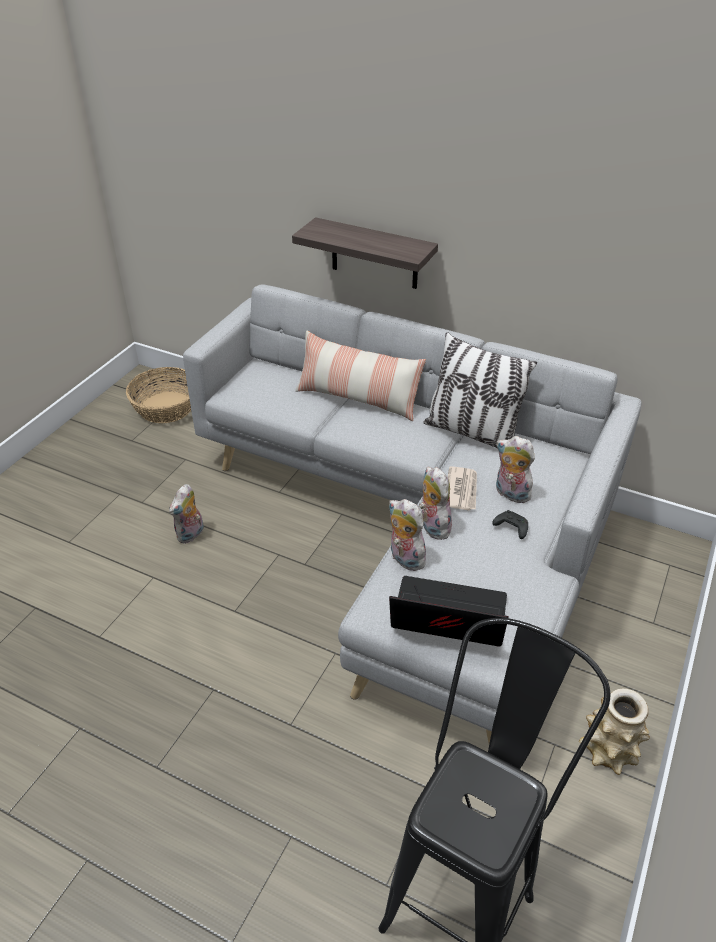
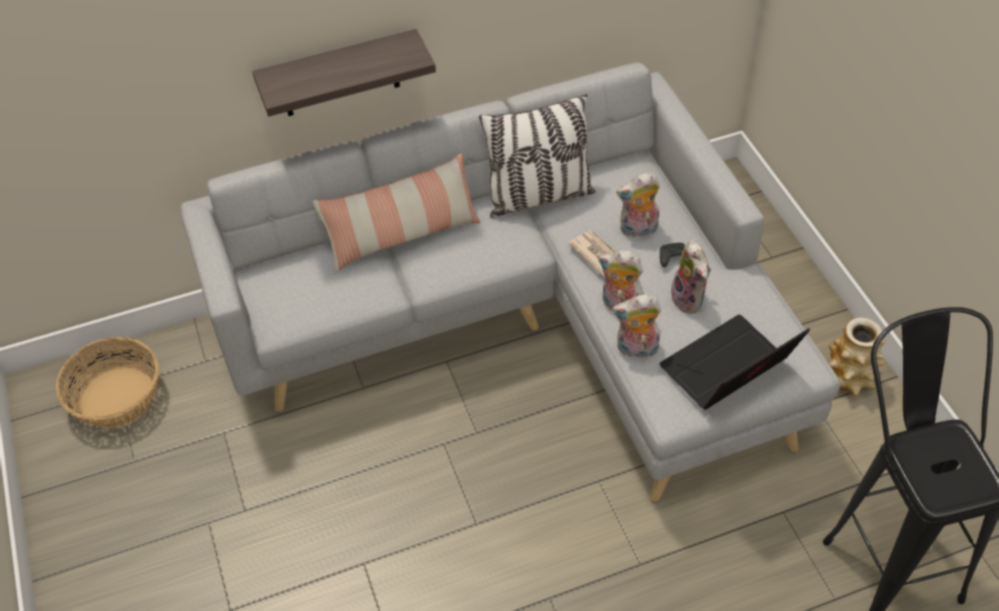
camera: 45 degrees left, 10 degrees up
(191, 535) = (341, 496): plush toy -> plush toy (690, 299)

